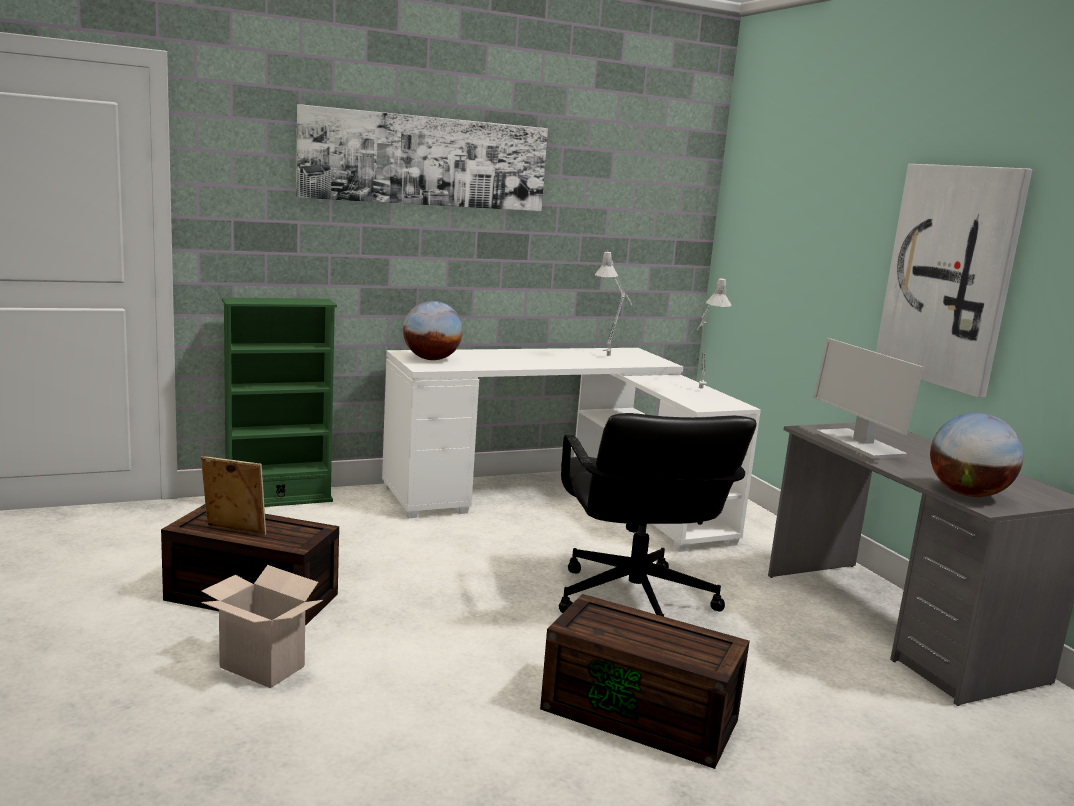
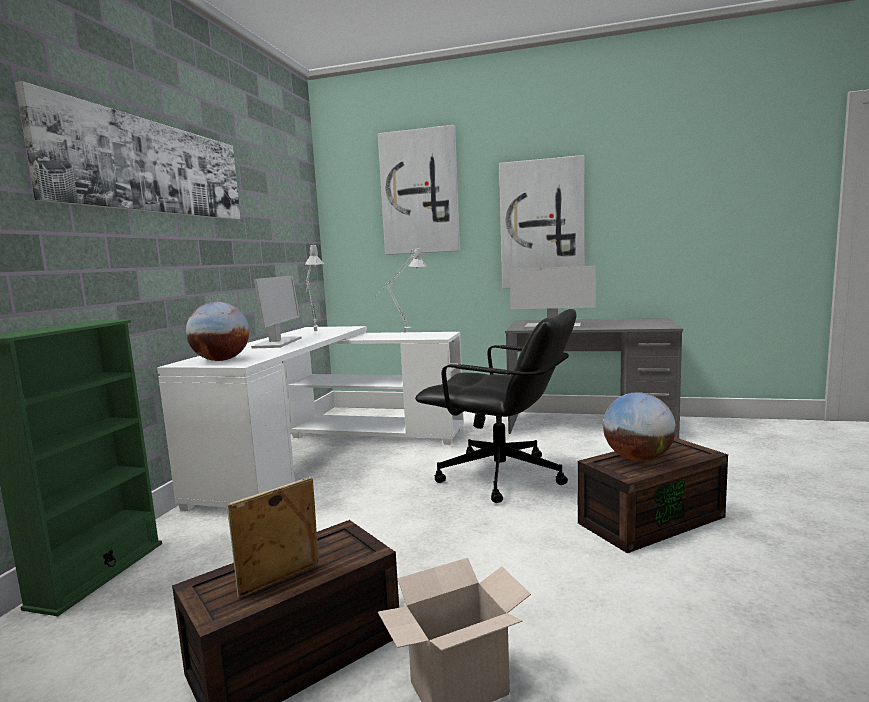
camera: 50 degrees left, 5 degrees down
(530, 357) = (278, 343): none -> monitor
(816, 192) = (419, 192): none -> picture
(968, 494) = (647, 326): globe -> globe (638, 458)

